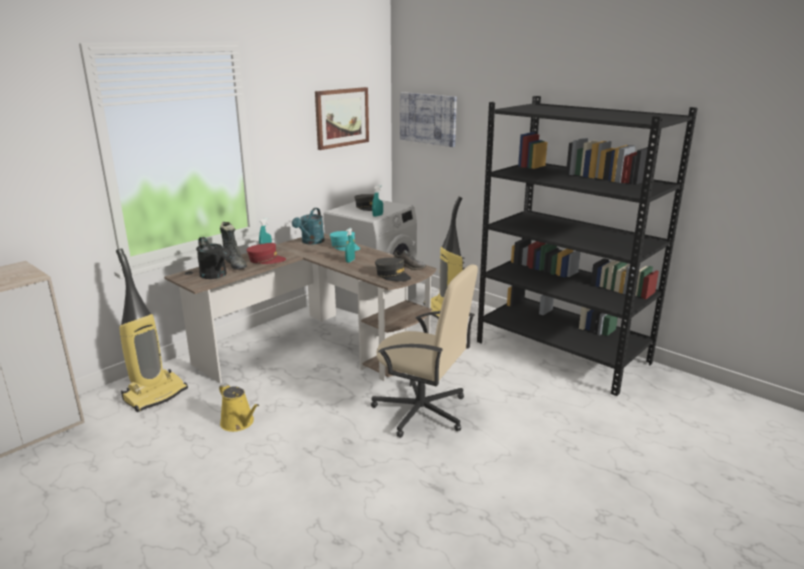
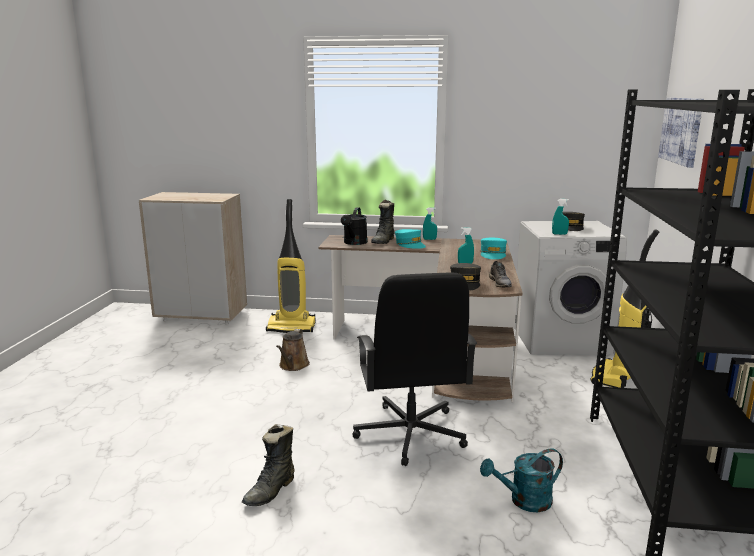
camera: 55 degrees right, 5 degrees down
(239, 423) = (293, 366): yellow watering can -> brown watering can
(266, 260) = (410, 244): red cap -> turquoise cap
(311, 242) = (476, 244): turquoise watering can -> turquoise watering can (524, 501)
(342, 117) = (574, 122): picture -> none
(422, 411) = (410, 434): beige office chair -> black office chair
(429, 505) = (271, 491): none -> black boot

